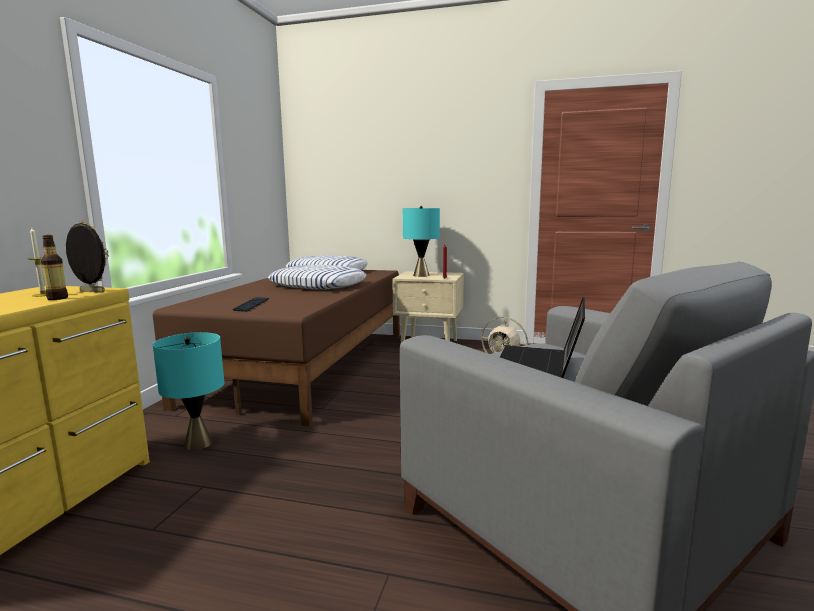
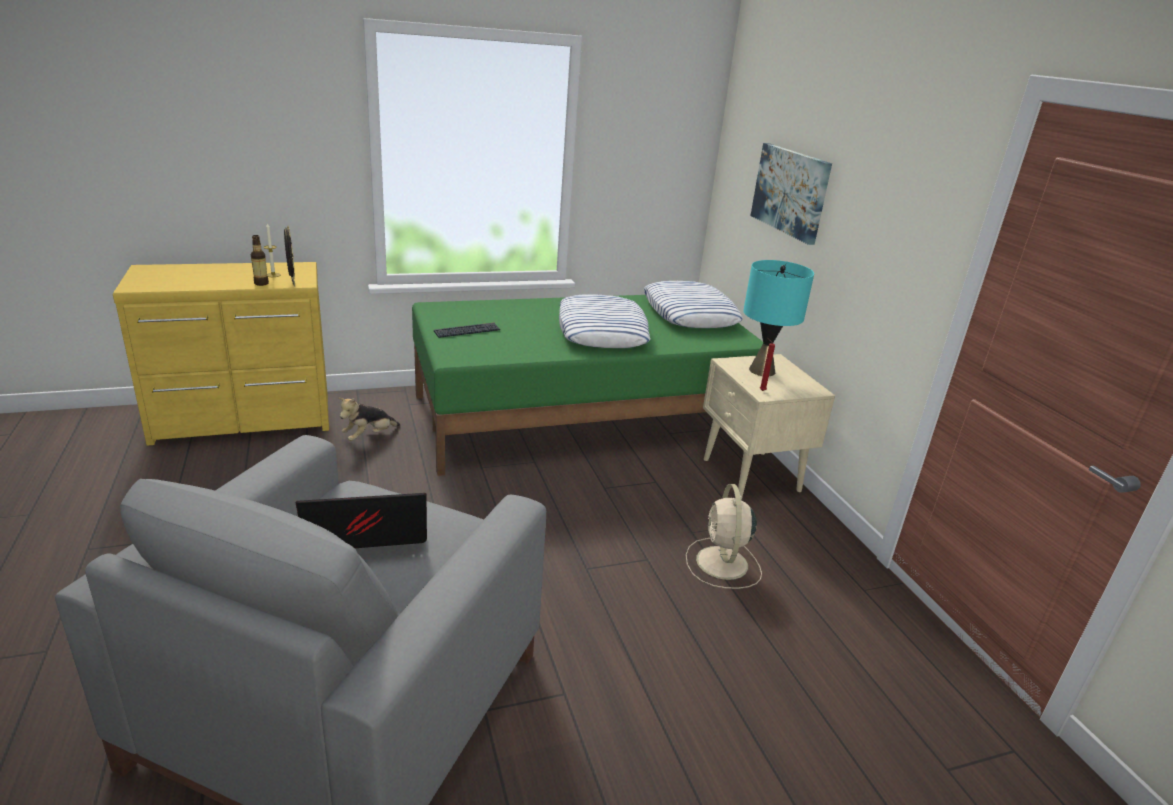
camera: 55 degrees right, 15 degrees up
(198, 443) = (369, 436): turquoise table lamp -> plush toy
(308, 365) = (582, 418): brown bed -> green bed
(377, 175) = (790, 191): none -> picture

